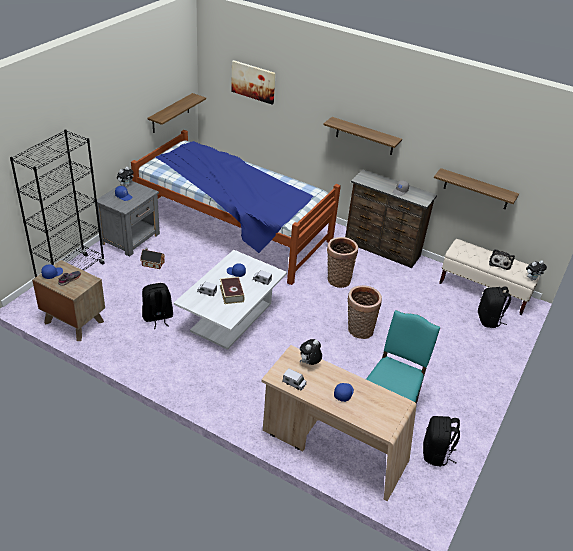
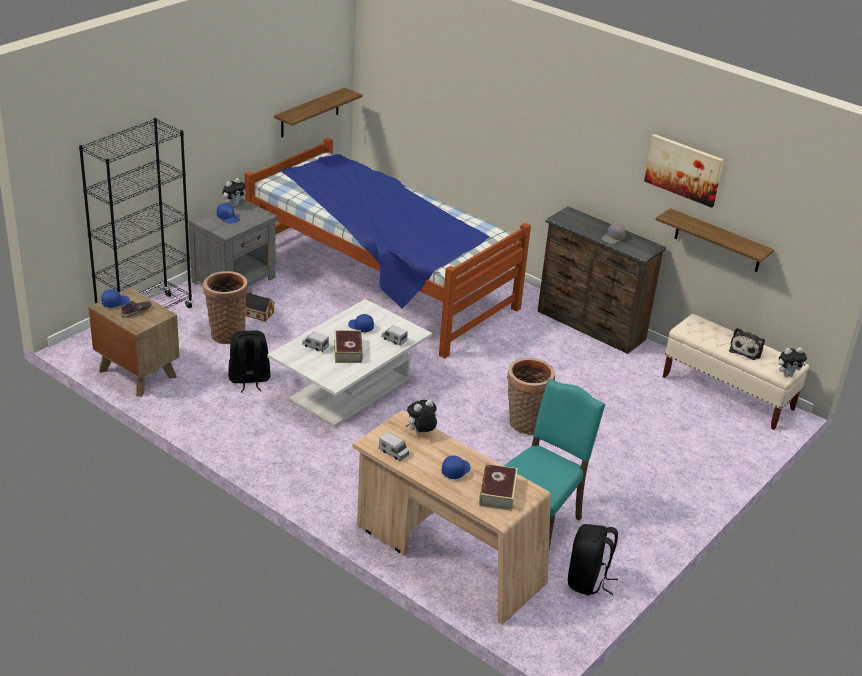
camera: 10 degrees right, 5 degrees down
(253, 81) = (426, 75): picture -> picture (684, 169)
(337, 279) = (513, 357): basket -> basket (227, 333)
(365, 136) = (570, 158): shelf -> none
(379, 408) = (497, 492): none -> book
(489, 320) = (722, 431): black backpack -> none

